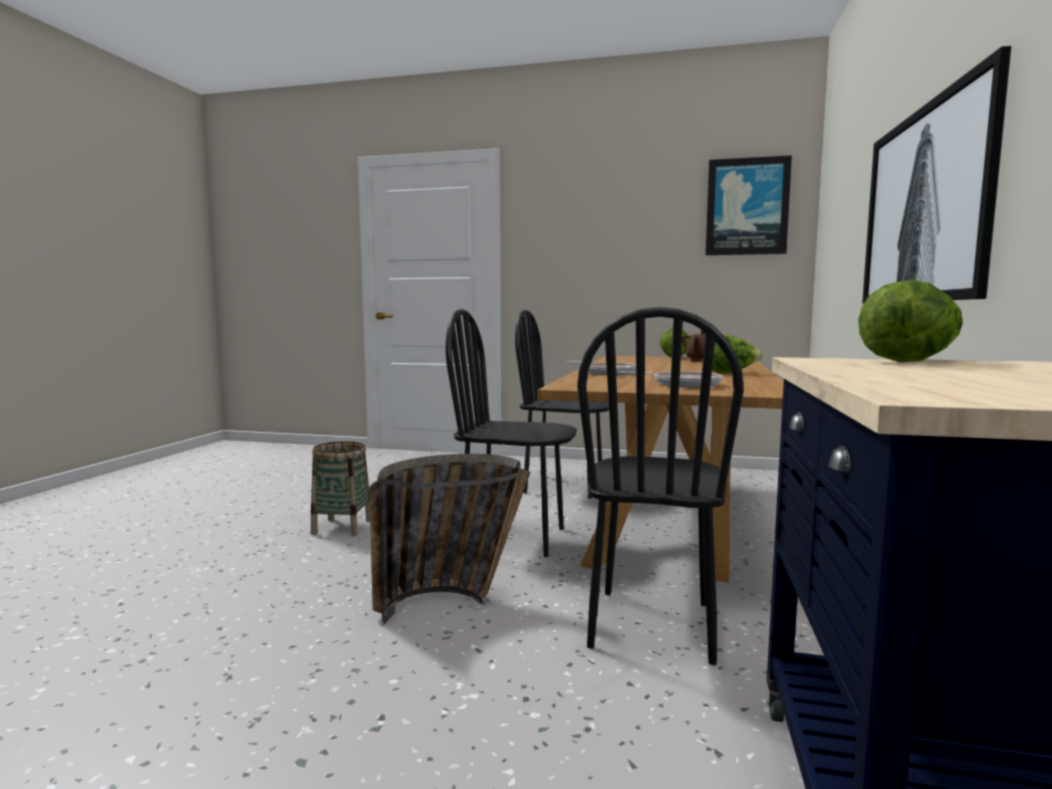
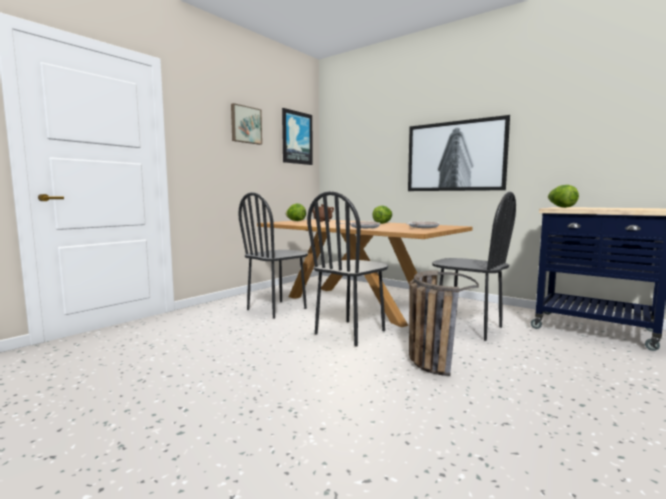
camera: 65 degrees left, 0 degrees up
(342, 527) = (271, 374): basket -> none
(627, 205) = (245, 125): none -> picture

